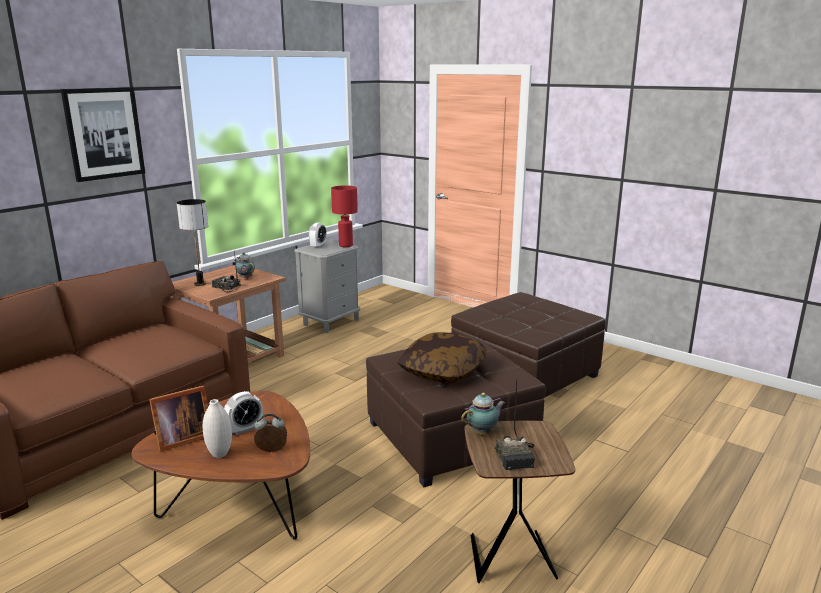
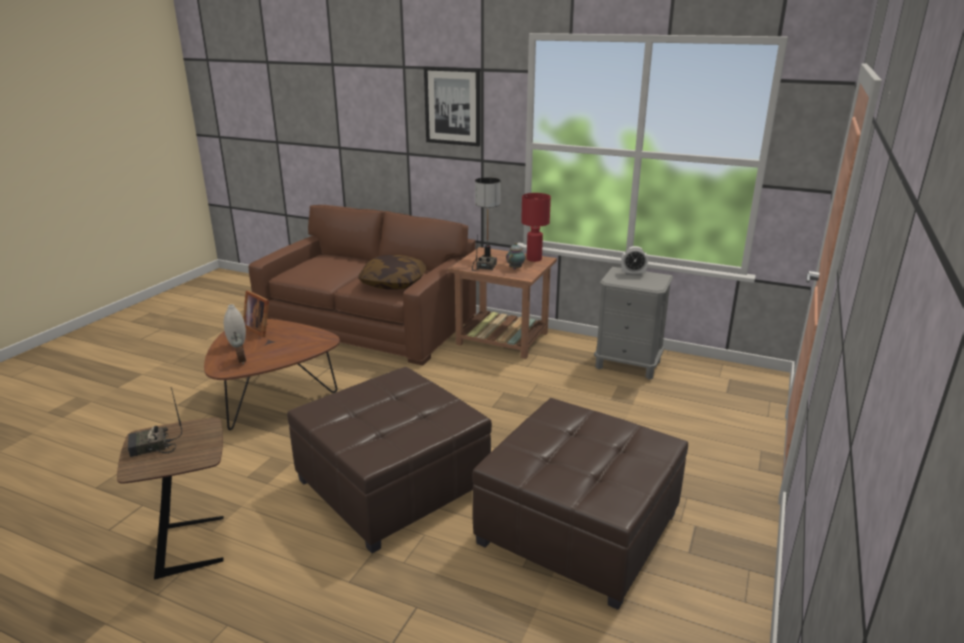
camera: 75 degrees right, 5 degrees up
(245, 429) = (273, 345): alarm clock -> none
(346, 245) = (652, 285): red table lamp -> red table lamp (534, 259)
(442, 371) = (381, 409): pillow -> pillow (393, 283)
(483, 432) = (200, 427): teapot -> none

